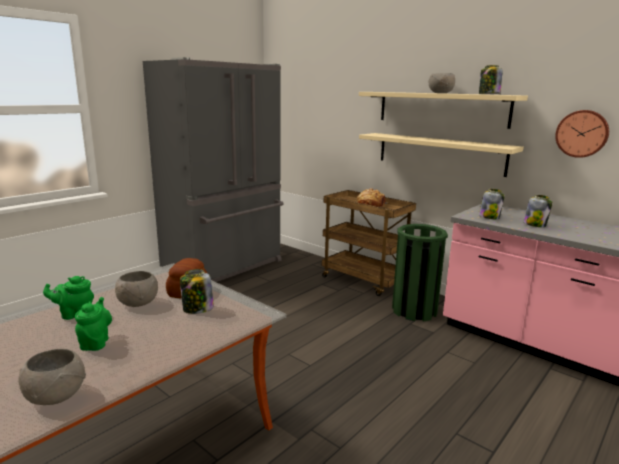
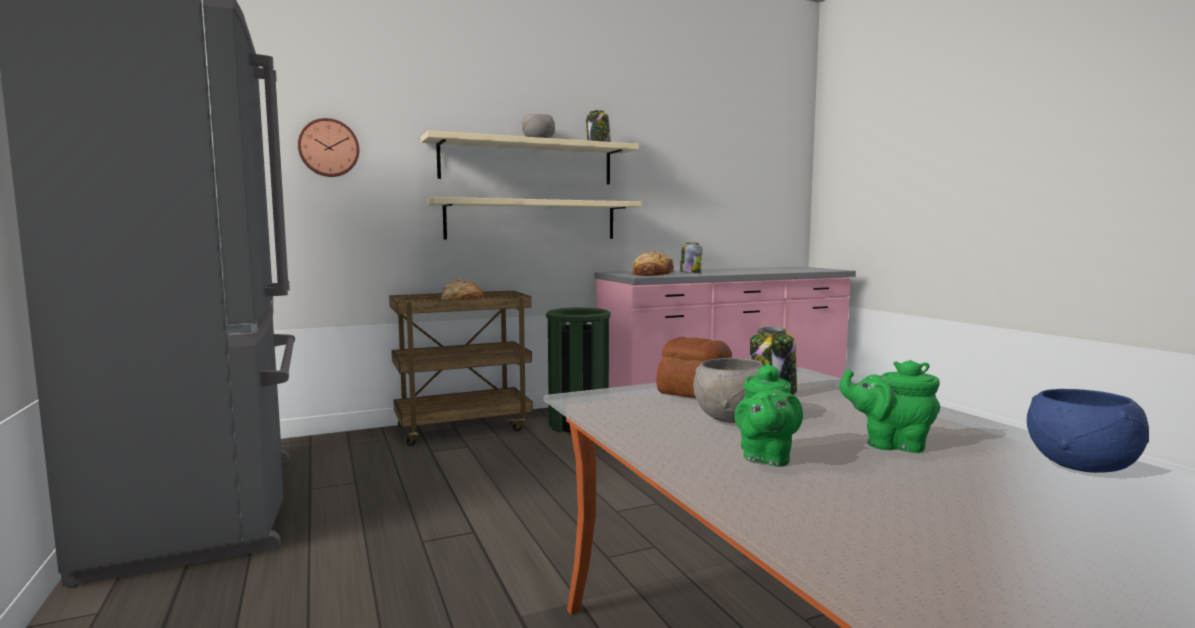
camera: 65 degrees left, 10 degrees down
(56, 396) = (1081, 465): grey bowl -> blue bowl
(489, 217) = (652, 274): jar -> bread
(582, 133) = (671, 186): wall clock -> wall clock (328, 148)

